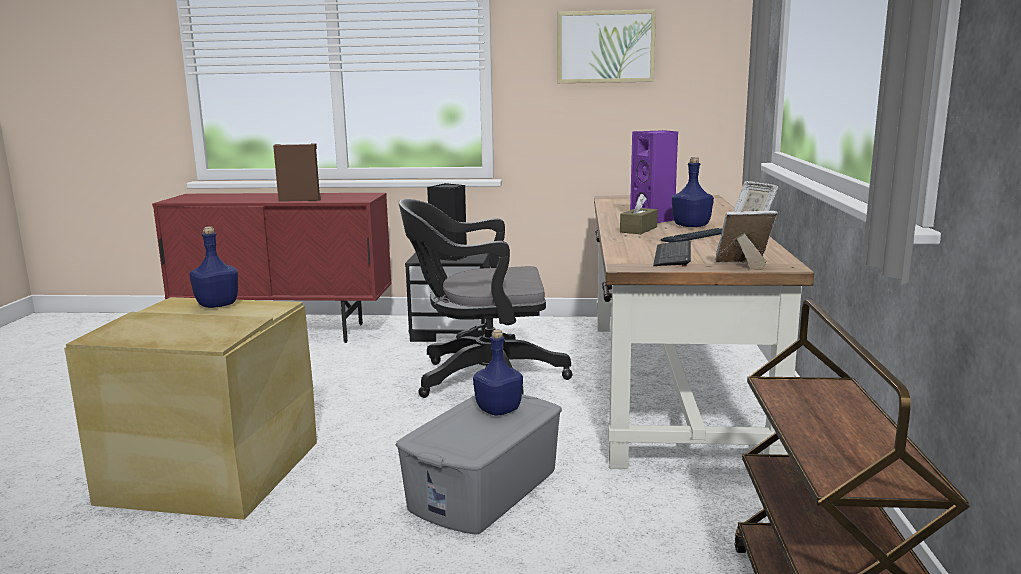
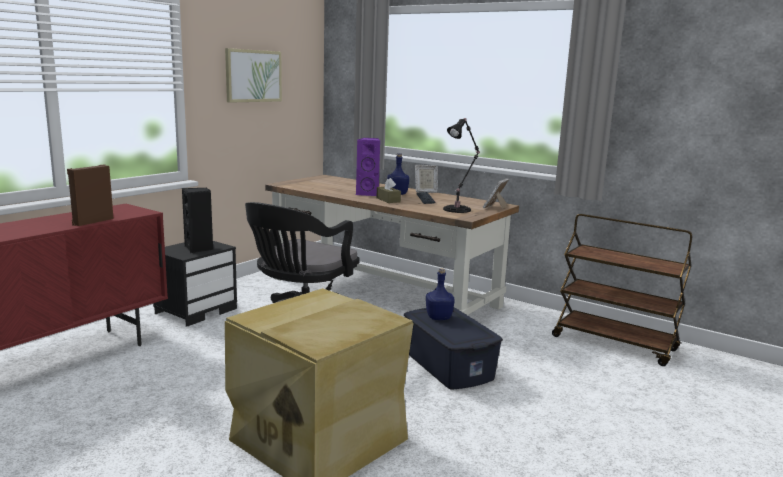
camera: 60 degrees left, 0 degrees up
(216, 305) = (287, 308): blue bottle -> none
(485, 489) = (449, 365): grey storage box -> blue storage box
(672, 256) = (458, 209): keyboard -> black table lamp

